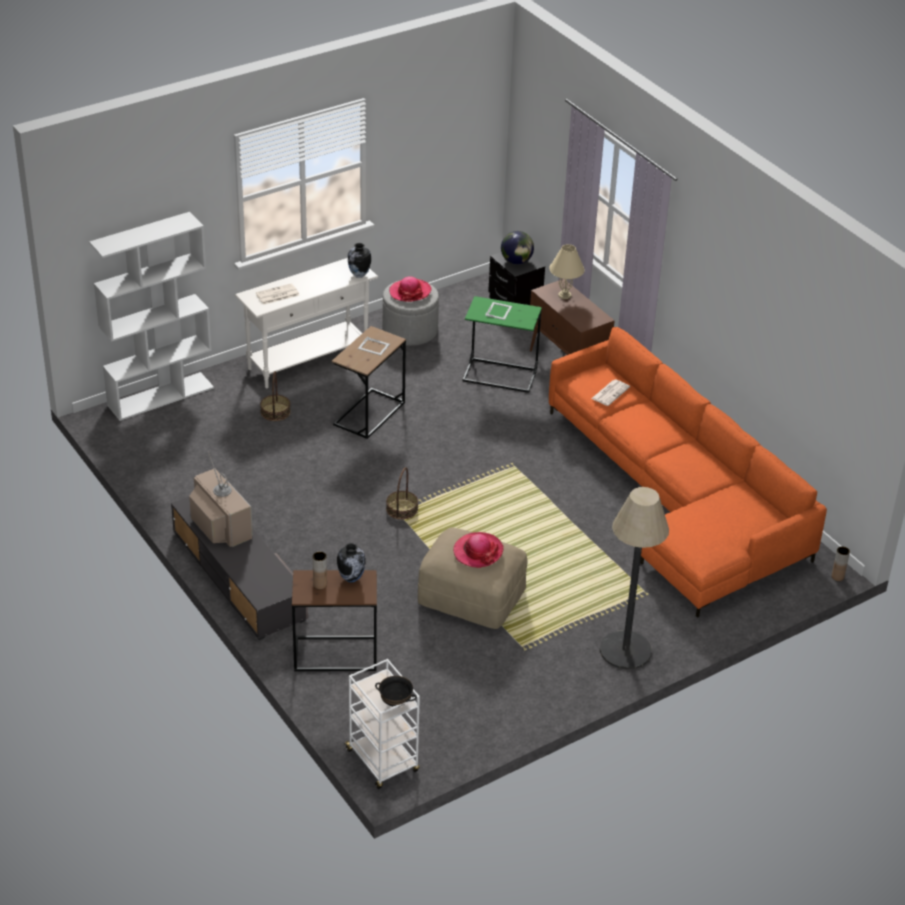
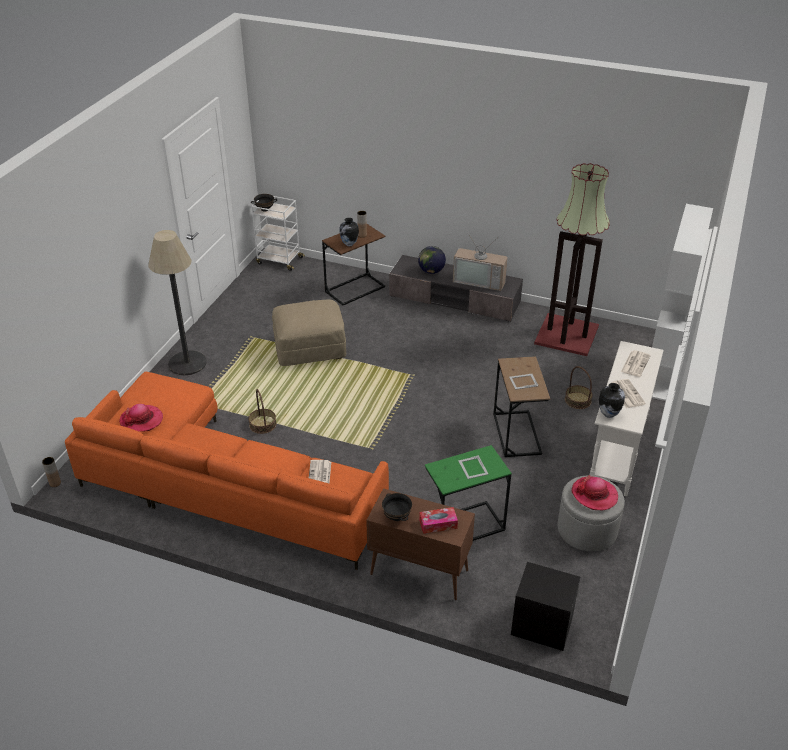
camera: 145 degrees right, 0 degrees up
(185, 472) = (567, 334): none -> floor lamp
(322, 280) = (626, 393): none -> newspaper
(402, 509) = (410, 378): basket -> basket (262, 424)
(478, 551) = (304, 311): hat -> hat (141, 420)
(516, 261) = (548, 584): globe -> globe (431, 271)
(565, 295) = (438, 524): beige table lamp -> tissue box
(590, 312) = (396, 517): none -> black bowl

